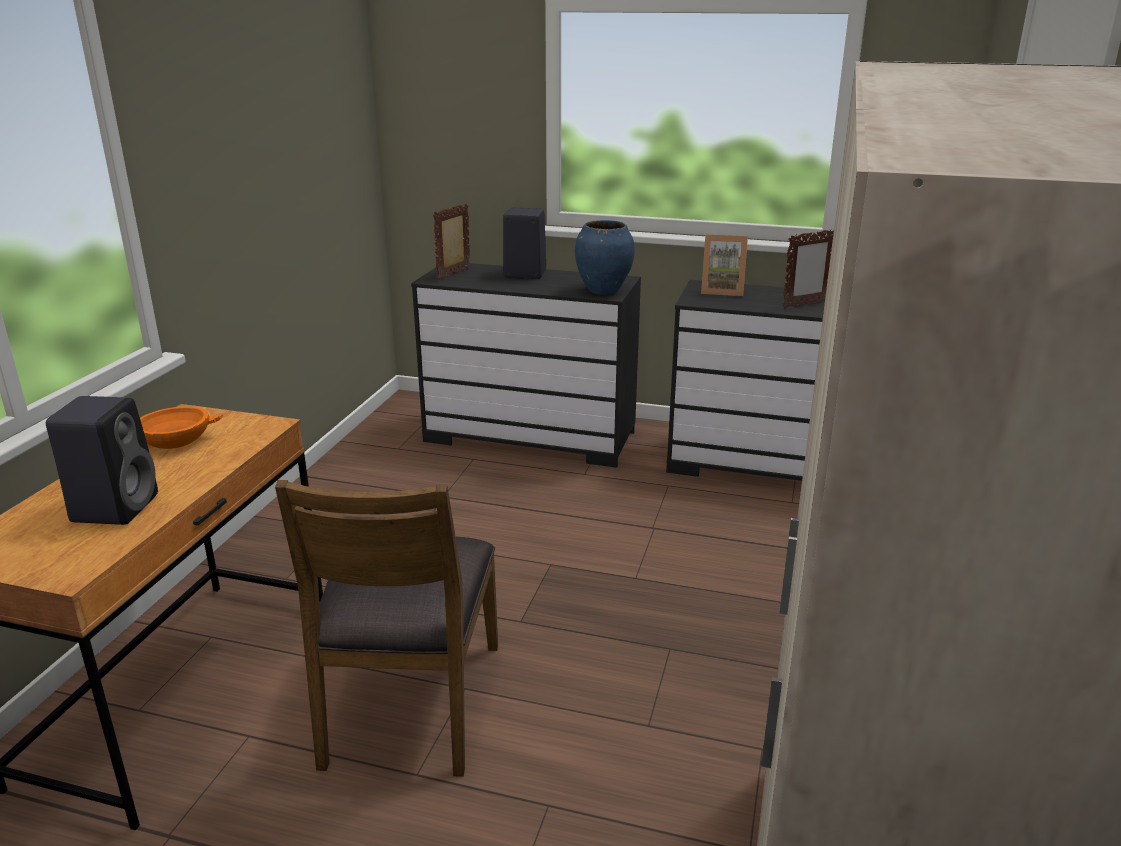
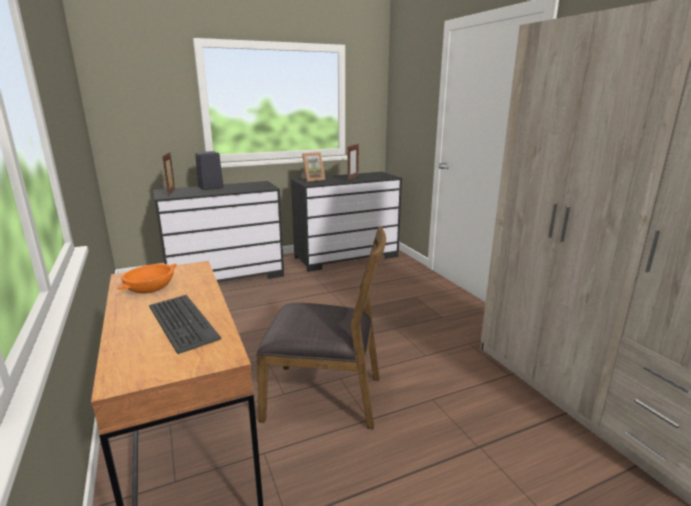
camera: 40 degrees left, 5 degrees down
(116, 506) = (181, 323): black speaker -> keyboard
(409, 703) = (324, 396): brown chair -> brown chair turned 45 degrees counterclockwise
(602, 290) = (263, 187): blue vase -> none

